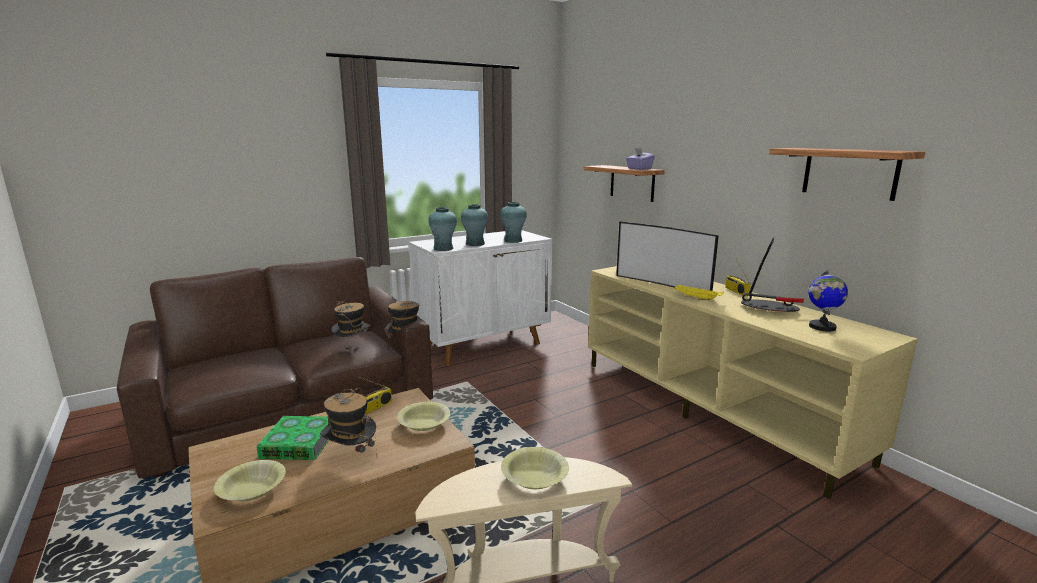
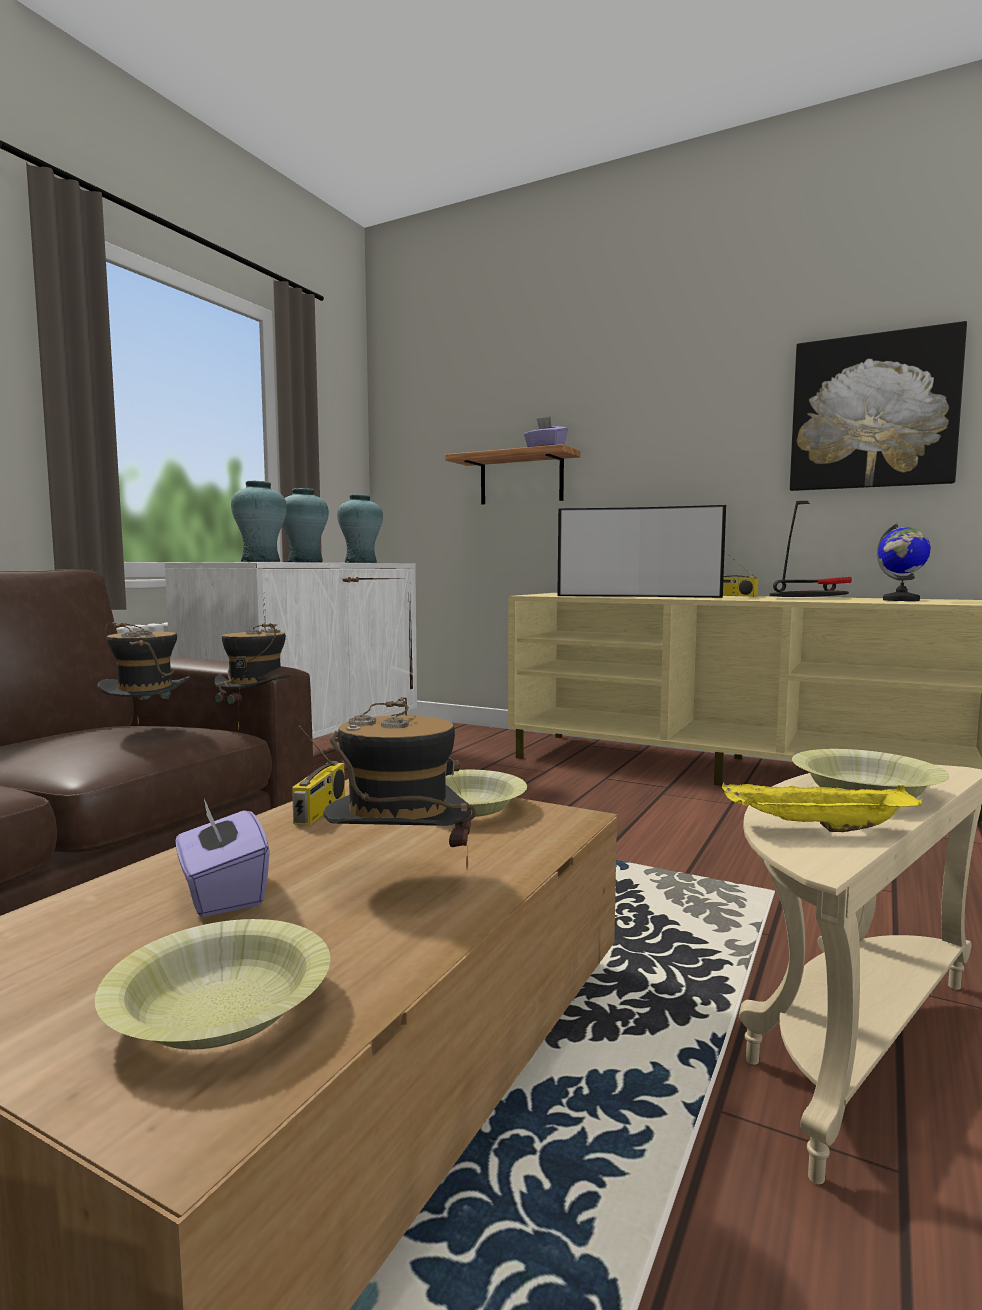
camera: 30 degrees left, 10 degrees down
(299, 443) = (222, 894): book -> purple tissue box
(696, 298) = (711, 598): yellow tray -> yellow tray (816, 828)
(849, 173) = (873, 412): shelf -> picture

